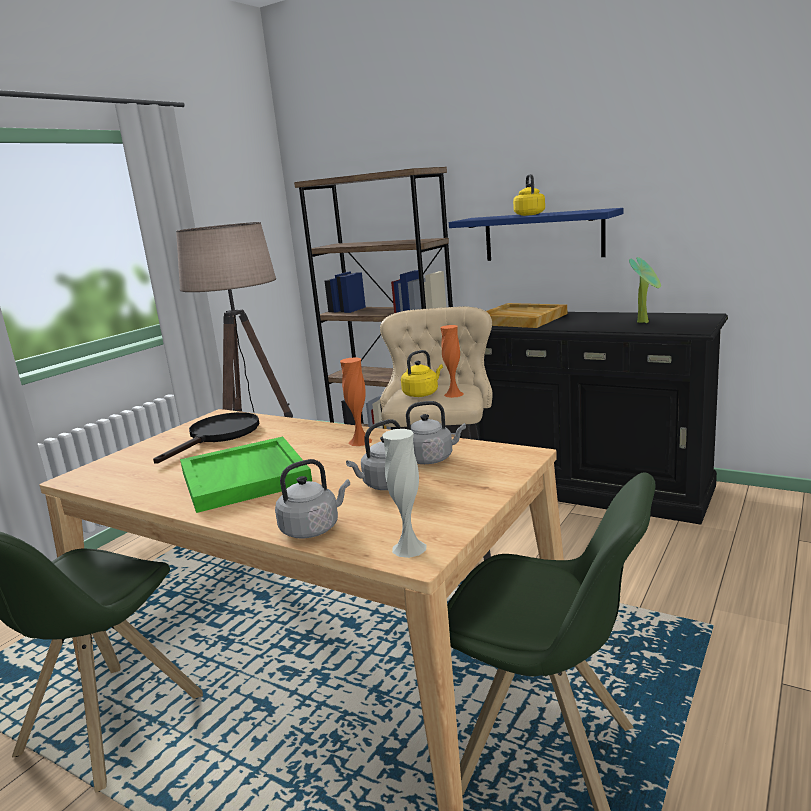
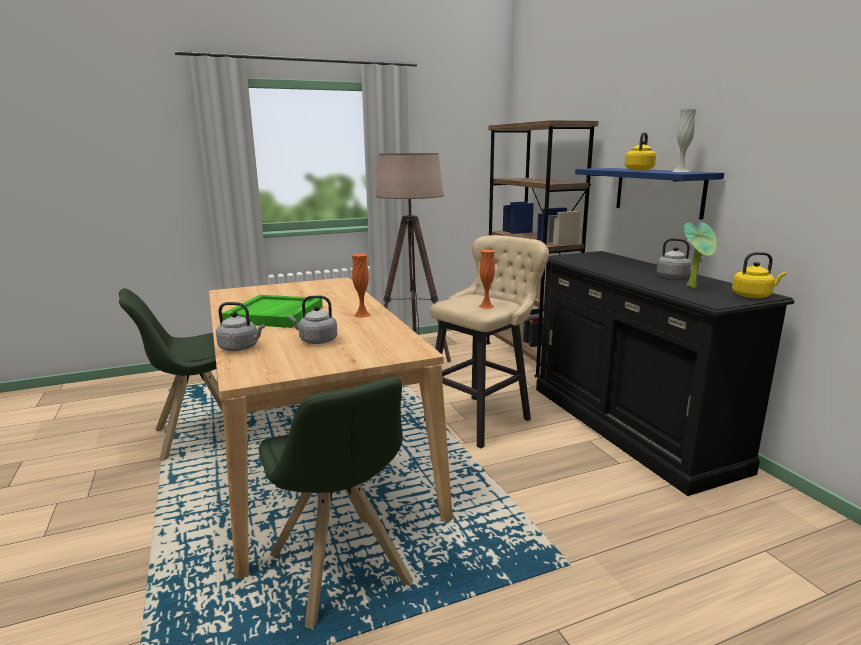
camera: 35 degrees right, 0 degrees up
(218, 436) = (314, 291): black frying pan -> none
(409, 548) = (249, 373): white vase -> white vase (680, 171)
(422, 394) = (469, 300): yellow kettle -> yellow kettle (753, 296)
(431, 459) = (369, 336): grey kettle -> grey kettle (674, 277)
(520, 319) = (608, 263): beige tray -> none

